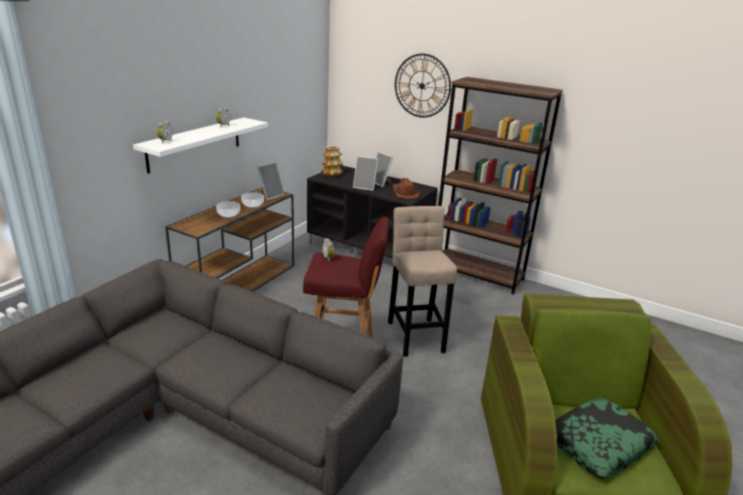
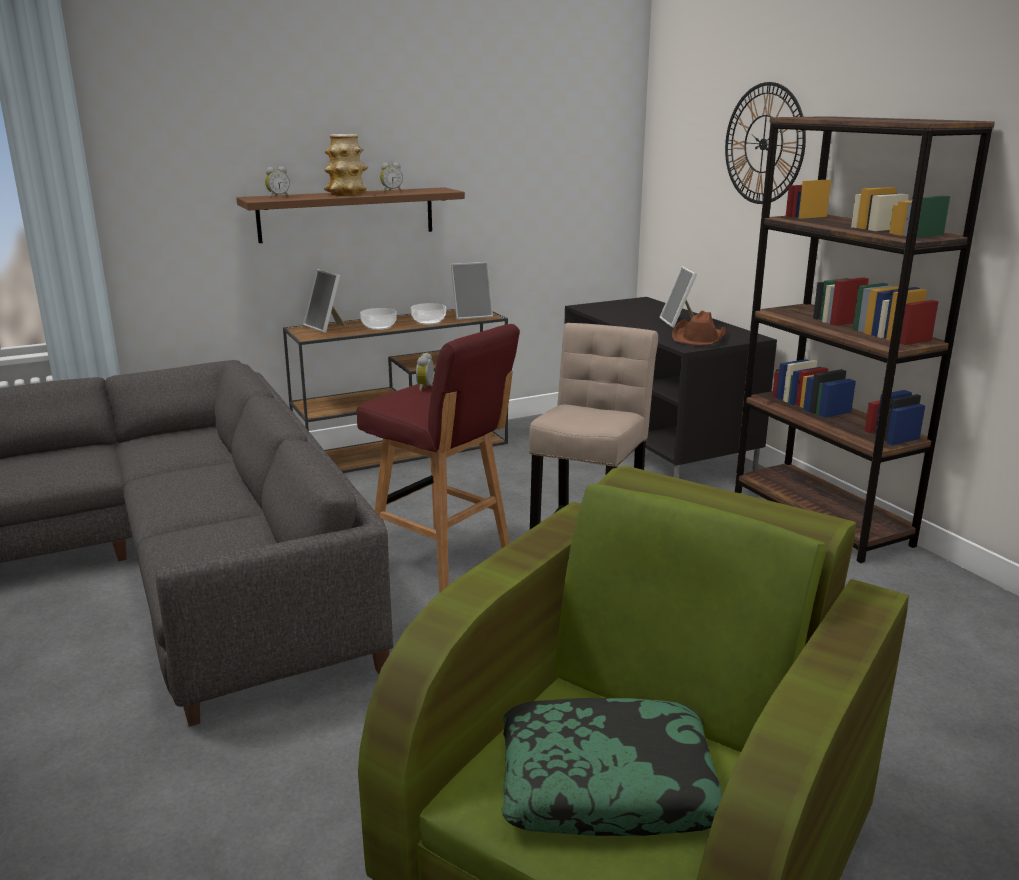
camera: 35 degrees right, 5 degrees down
(195, 144) = (347, 214): white shelf -> brown shelf
(332, 174) = (612, 305): vase -> vase (346, 194)
(365, 187) = (641, 324): picture frame -> picture frame (326, 327)

